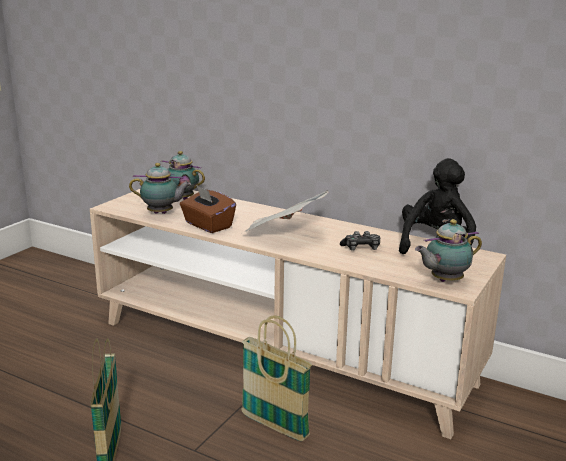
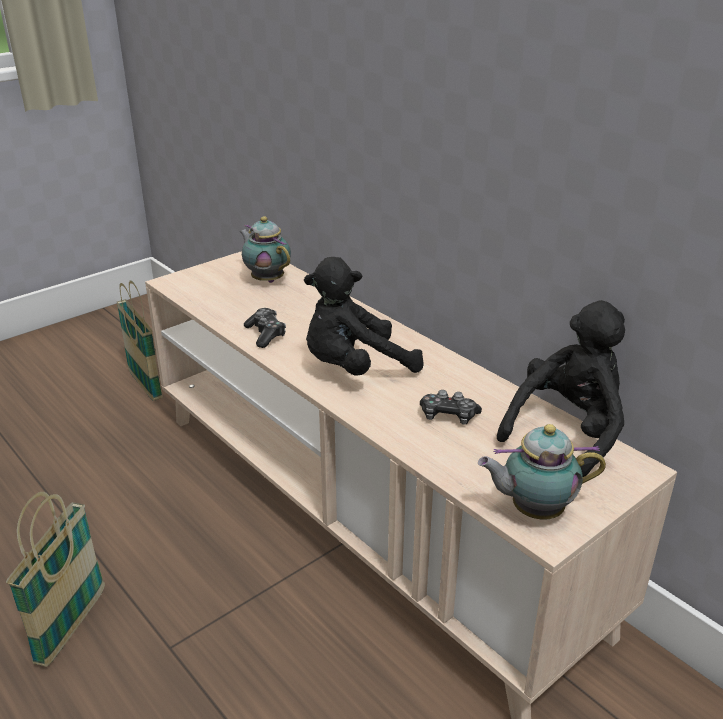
camera: 20 degrees right, 10 degrees up
(162, 213) = (224, 303): teapot -> none
(207, 225) = (266, 334): brown tissue box -> game controller
(274, 426) = (288, 636): basket -> basket (145, 385)
(283, 234) = (355, 368): newspaper -> black plush toy

